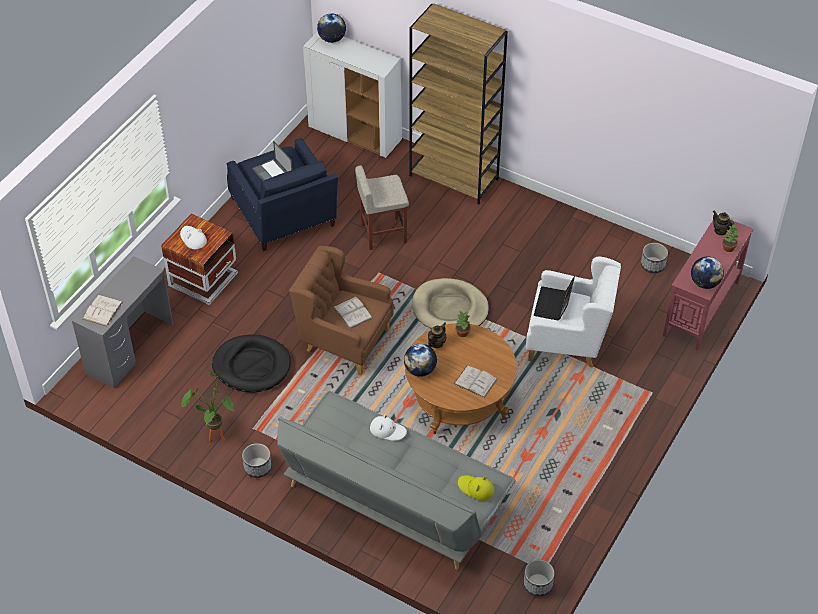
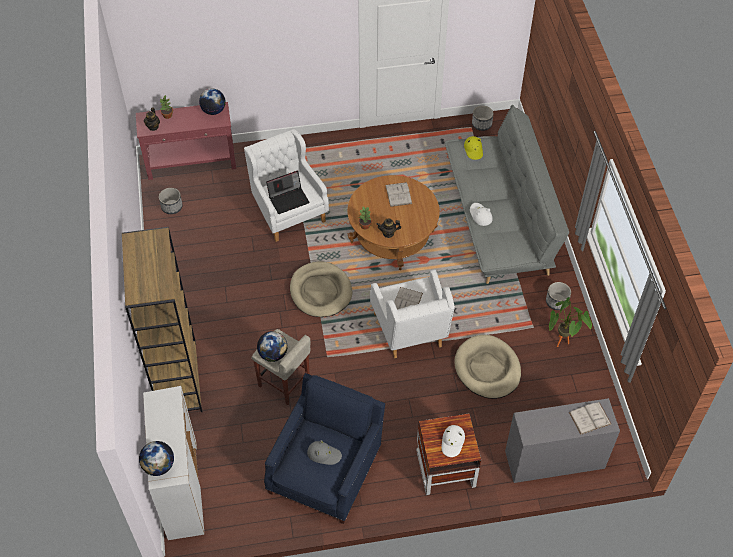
camera: 130 degrees left, 5 degrees up
(252, 366) = (487, 369): black dog bed -> beige dog bed
(273, 174) = (324, 454): laptop -> grey hat
(343, 341) = (410, 332): brown armchair -> white armchair
(420, 370) = (419, 227): globe -> globe (273, 354)

